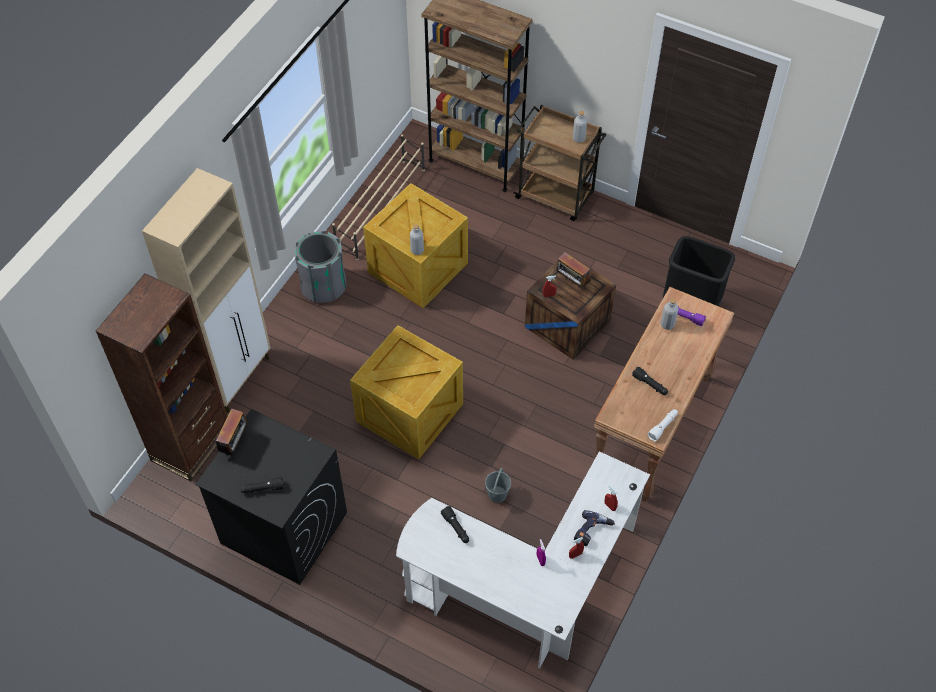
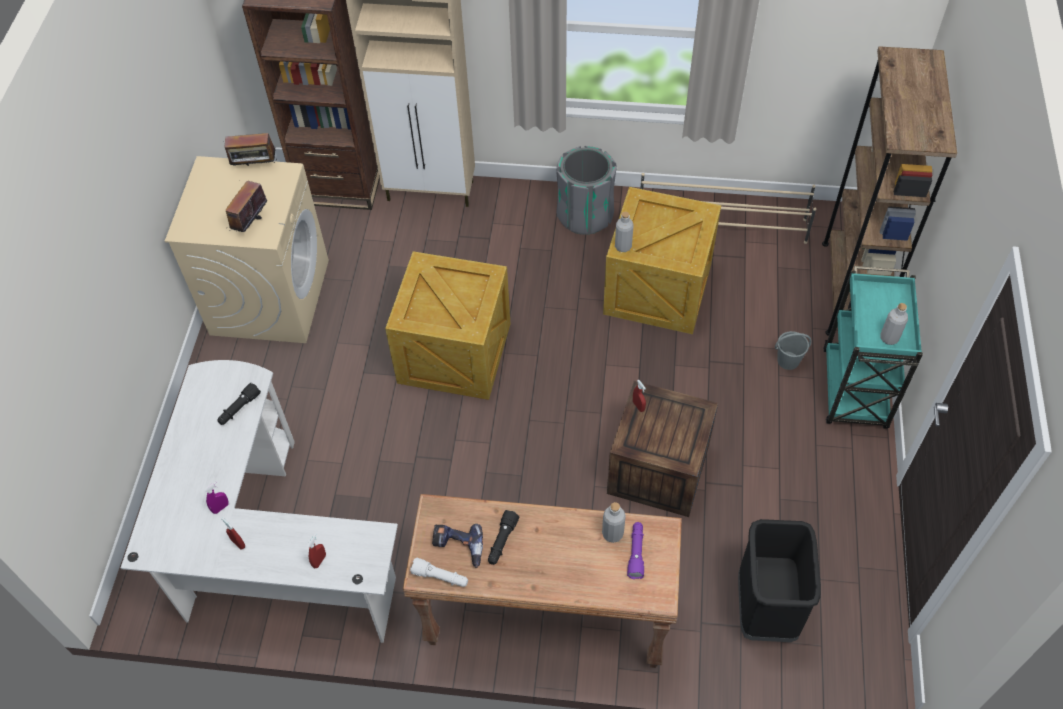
camera: 70 degrees right, 0 degrees up
(262, 489) = (206, 208): black flashlight -> none
(283, 528) = (270, 296): black washing machine -> beige washing machine
(497, 494) = (380, 476): grey bucket -> grey bucket (787, 360)
(556, 196) = (854, 390): brown cart -> turquoise cart
(572, 282) = (673, 425): radio -> radio (250, 224)
(592, 532) = (275, 552): power drill -> power drill (458, 548)

